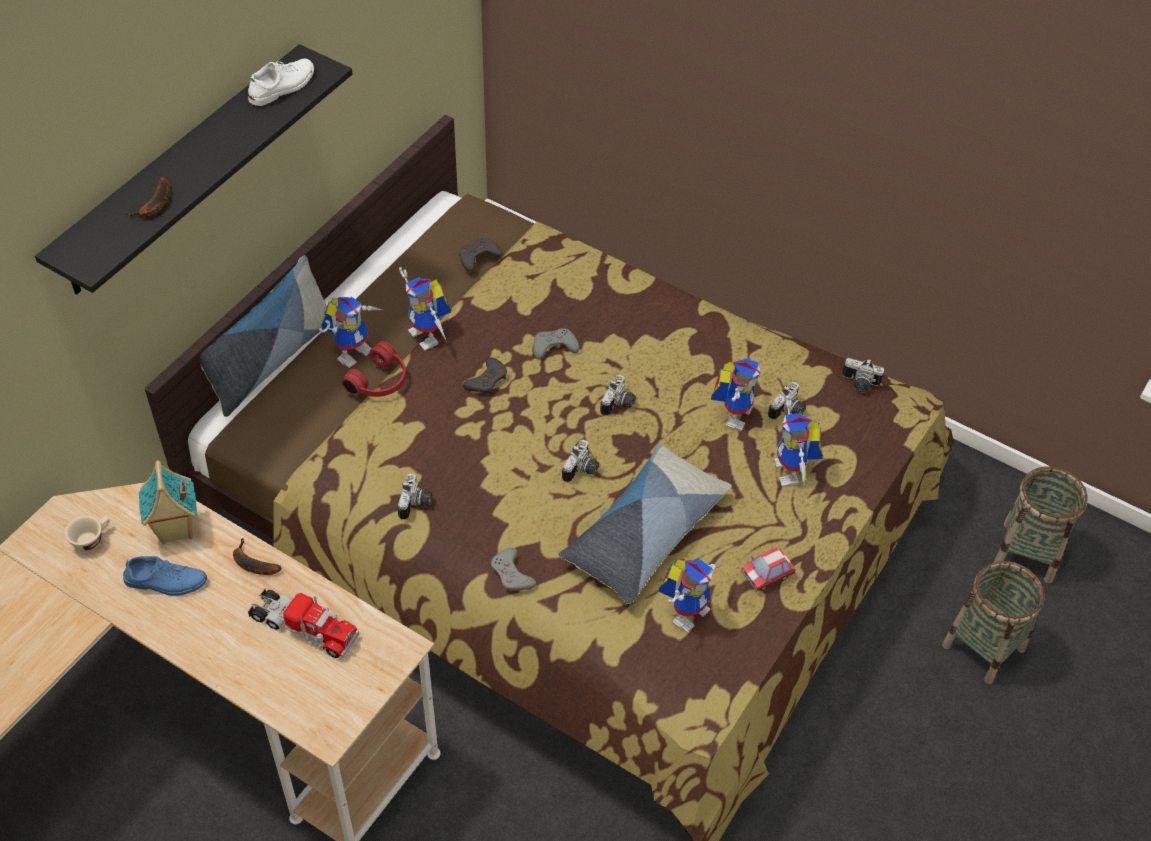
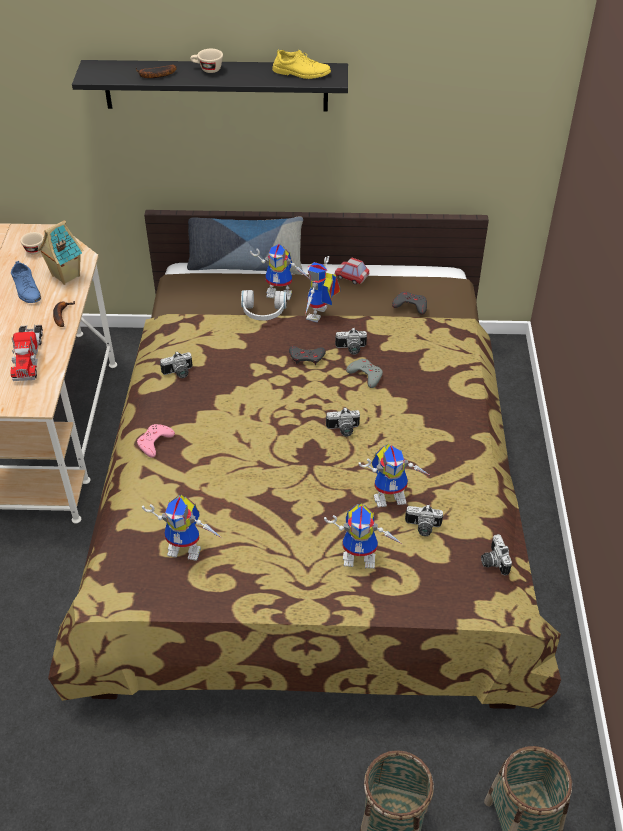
camera: 60 degrees right, 5 degrees down
(190, 156) = (207, 69): none -> beige cup
(282, 87) = (301, 73): white shoe -> yellow shoe
(380, 382) = (263, 313): red headphones -> white headphones
(511, 574) = (154, 442): grey game controller -> pink game controller
(582, 470) = (268, 437): camera -> camera (351, 349)
(644, 532) = (239, 494): pillow -> none
(767, 575) = (252, 581): toy car -> toy car (351, 277)
(793, 474) = (362, 556): toy robot -> toy robot turned 135 degrees counterclockwise

